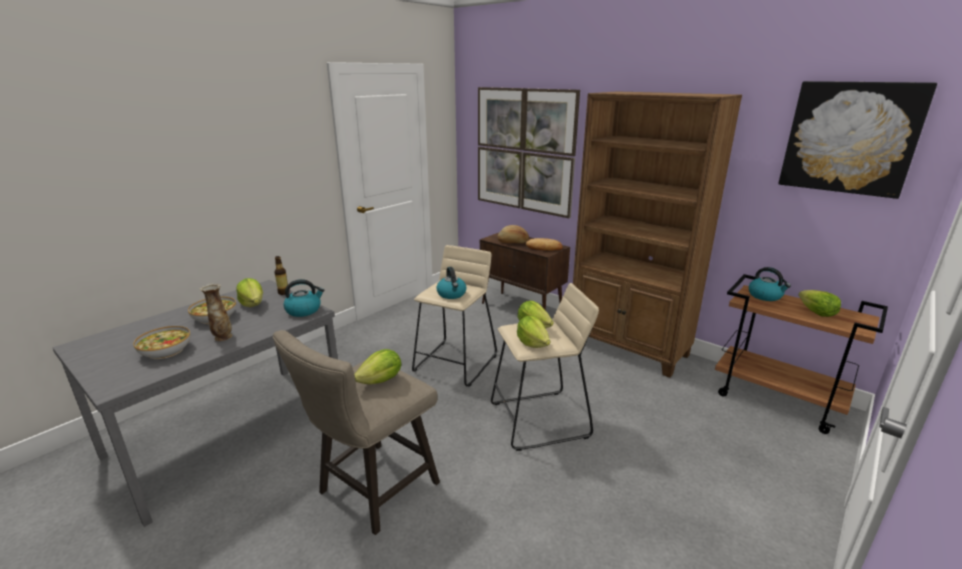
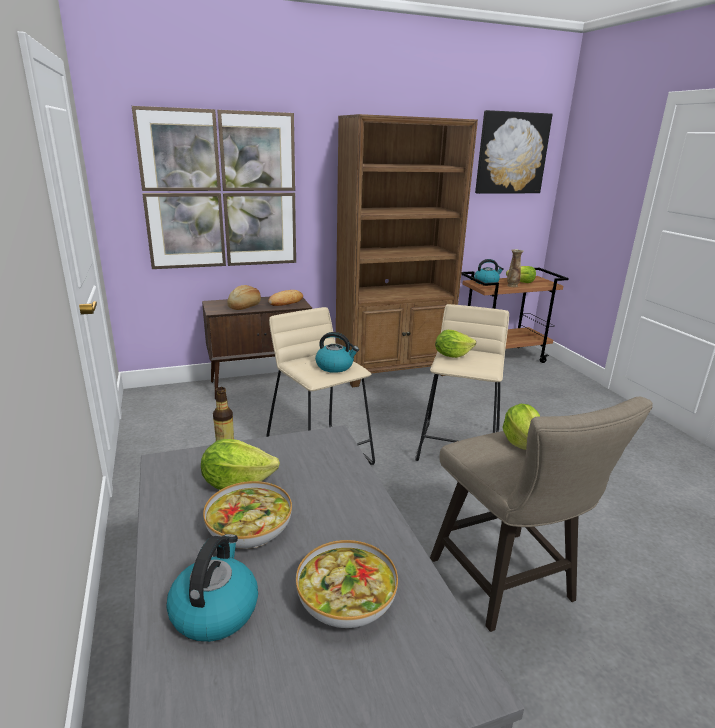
camera: 60 degrees left, 0 degrees up
(222, 337) = (345, 527): vase -> vase (512, 286)
(304, 310) = (318, 444): kettle -> kettle (215, 609)
(532, 343) = (484, 364): lettuce -> none

